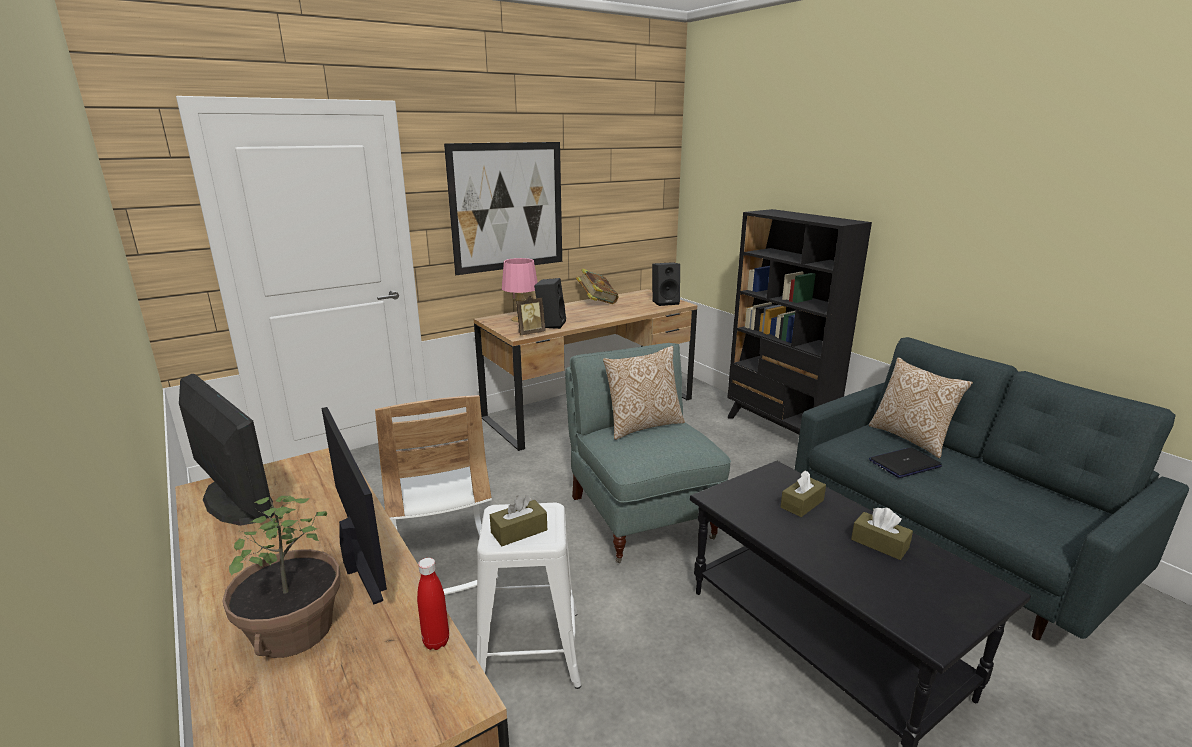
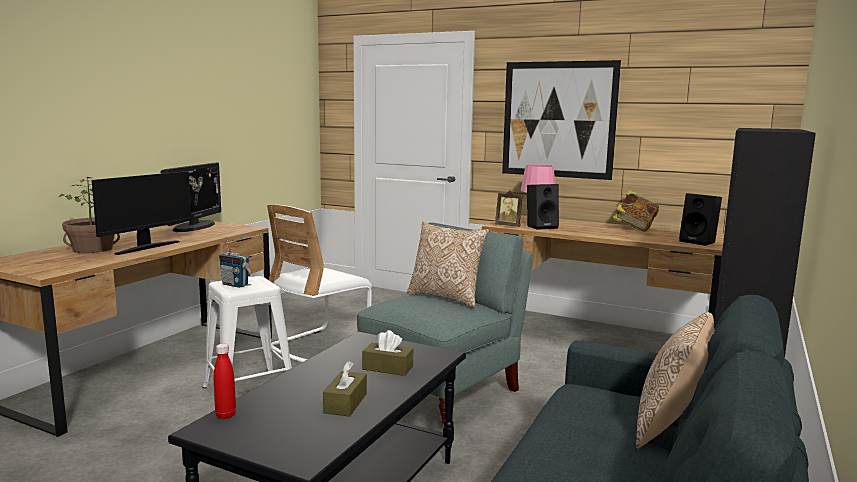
camera: 60 degrees right, 10 degrees down
(436, 642) = (87, 265): red bottle -> red bottle (225, 415)
(519, 531) = (235, 285): brown tissue box -> radio
(904, 464) = (581, 426): laptop -> none

